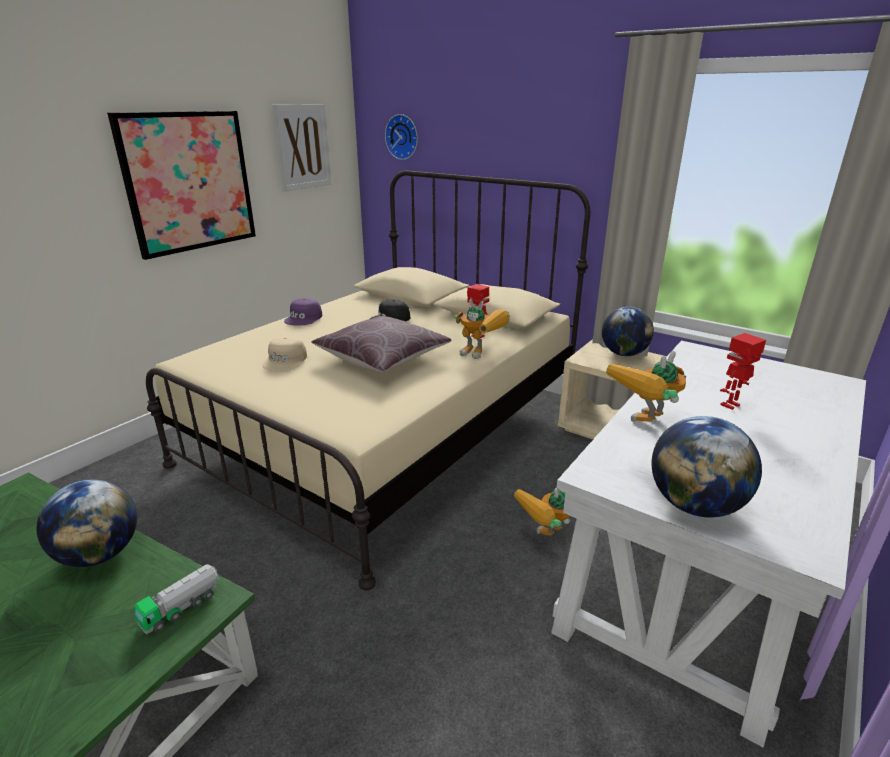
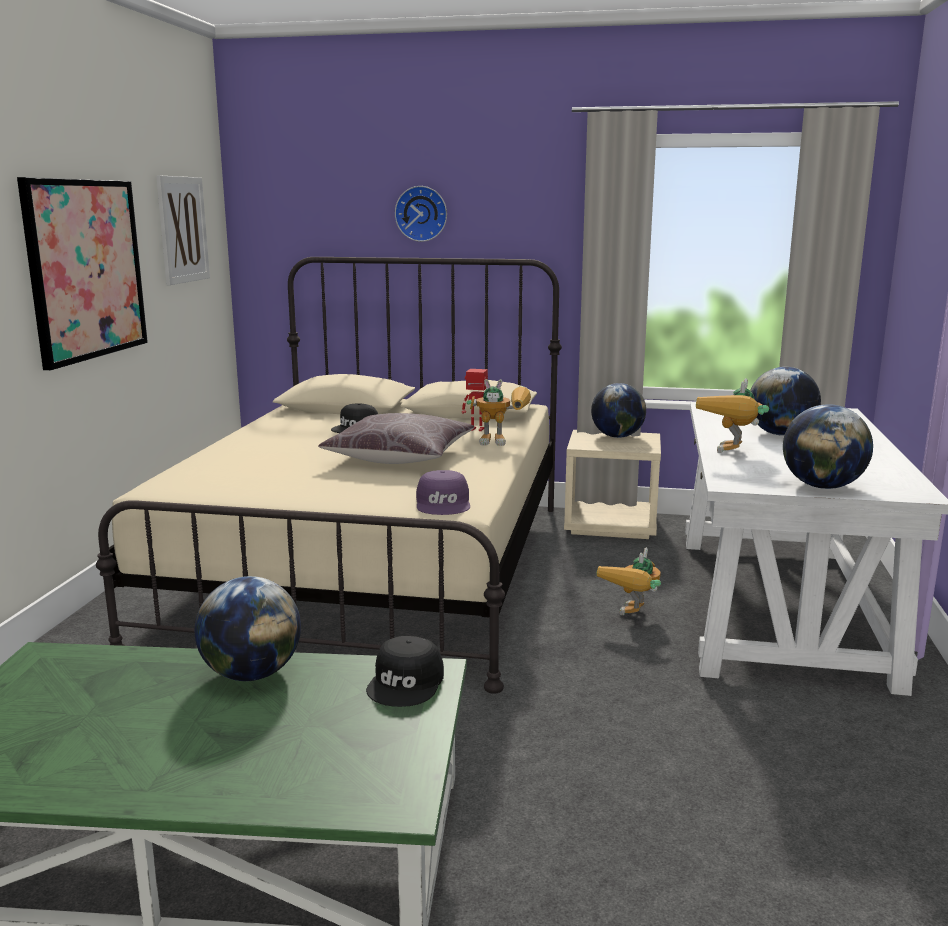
camera: 25 degrees left, 10 degrees down
(181, 607) = (407, 683): toy truck -> black cap
(286, 360) = (288, 473): beige cap -> none
(304, 318) = (245, 439): purple cap -> purple cap (444, 503)
(403, 137) = (302, 217): wall clock -> wall clock (421, 213)
(731, 405) = (781, 434): toy robot -> globe

